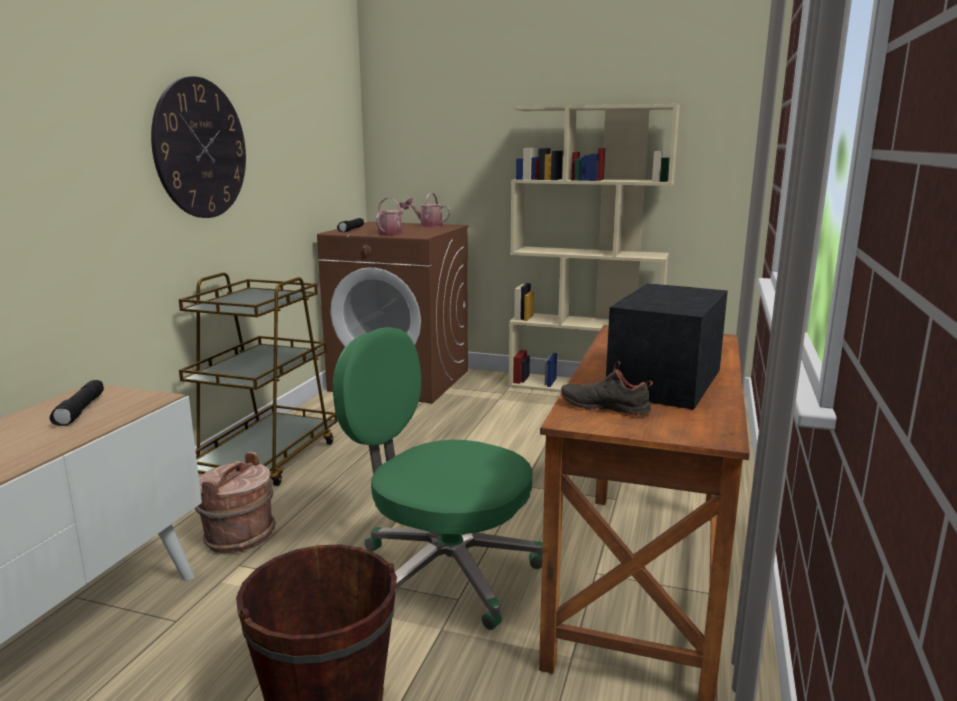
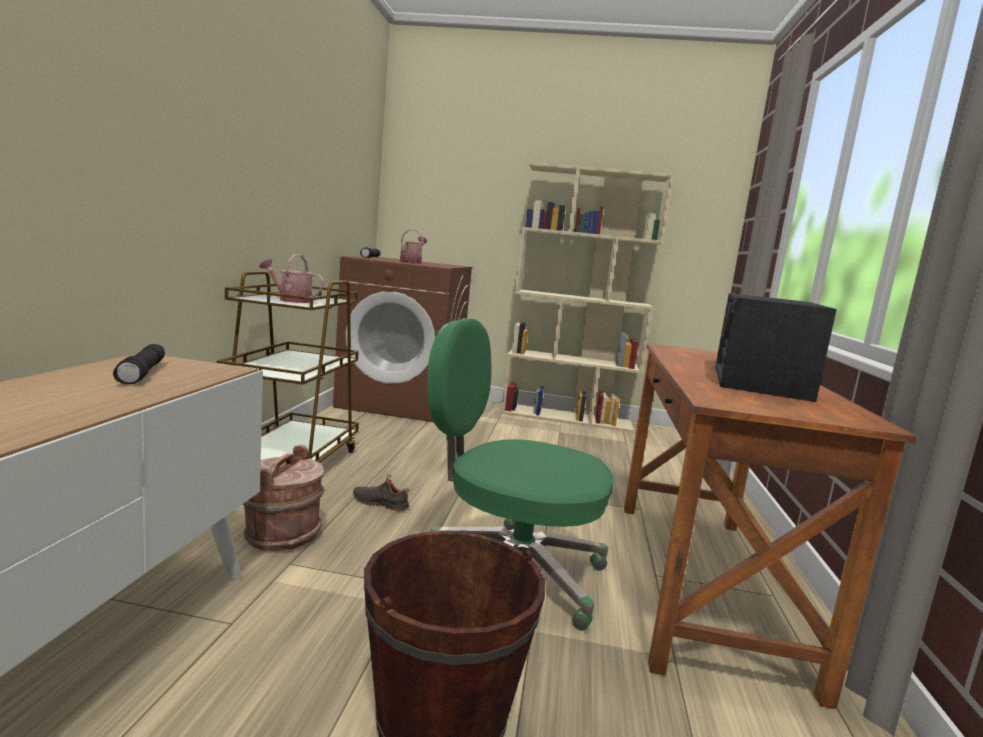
camera: 10 degrees left, 5 degrees down
(200, 149) = (258, 144): wall clock -> none
(428, 225) = (437, 263): watering can -> watering can (291, 300)
(605, 407) = (734, 395): black shoe -> black shoe (381, 503)

